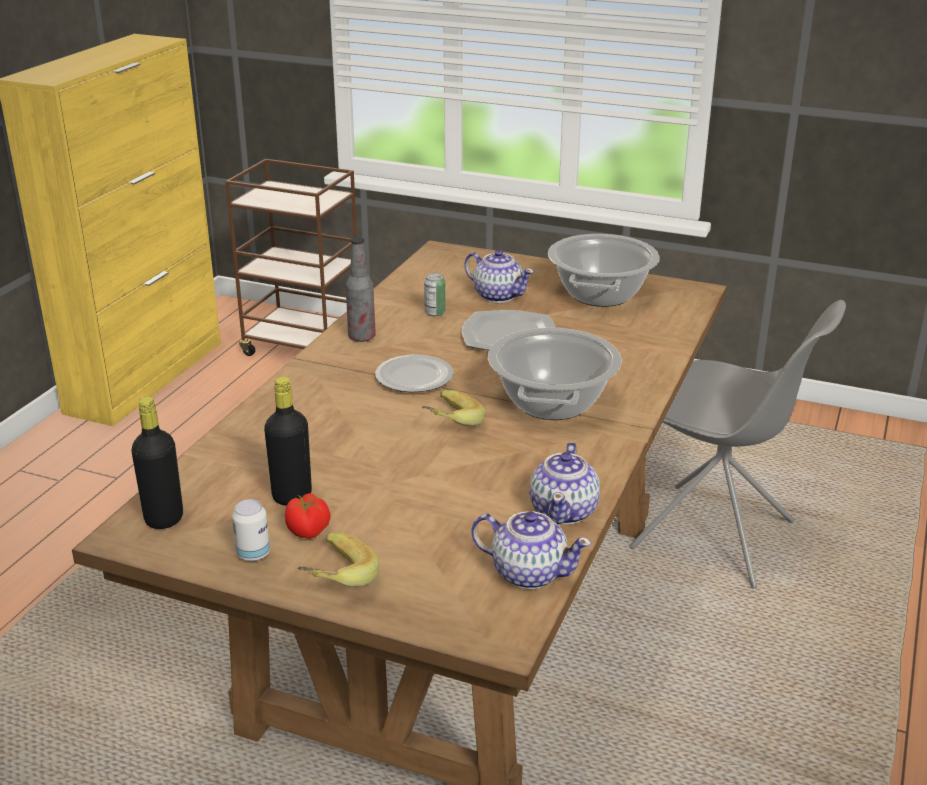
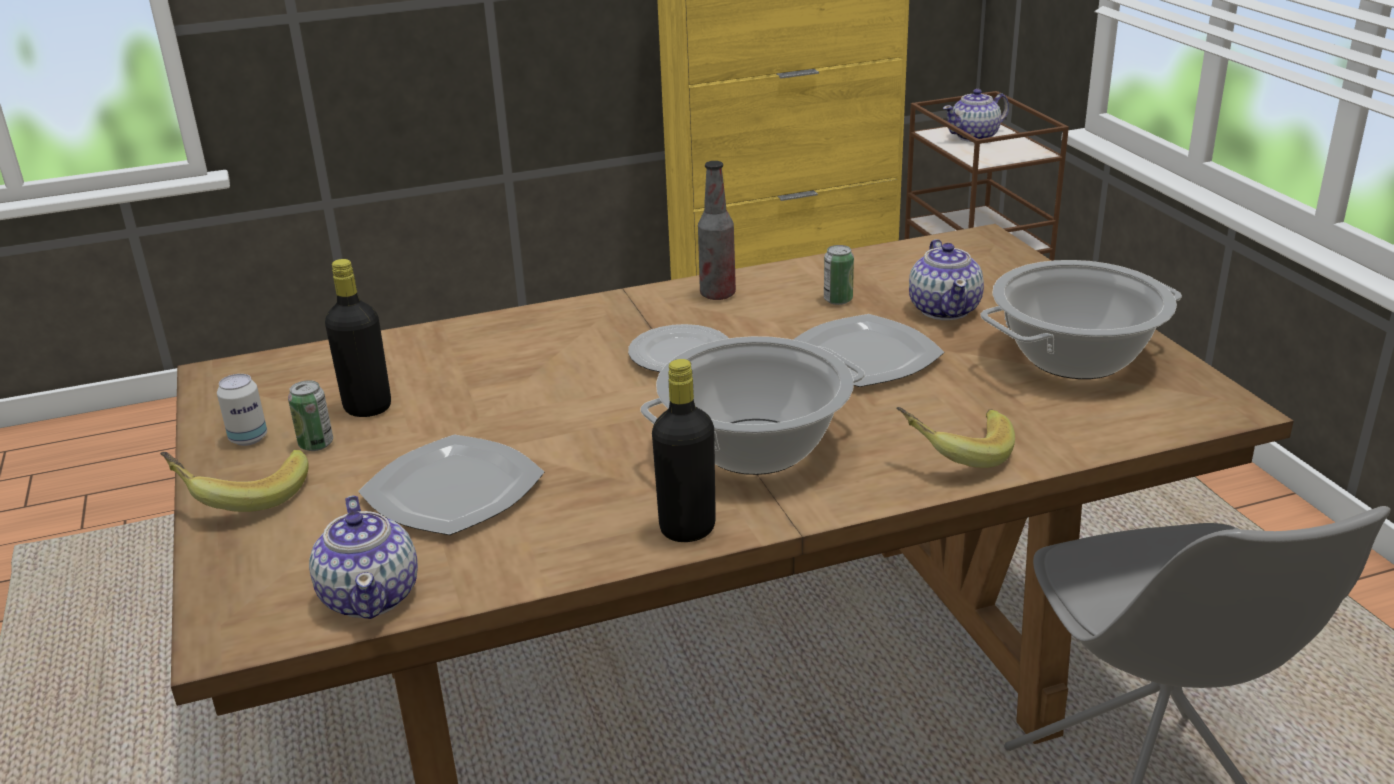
camera: 50 degrees right, 0 degrees up
(164, 519) = (263, 375): black bottle -> black bottle (687, 529)
(309, 531) = (316, 444): tomato -> can
(446, 425) = (610, 414): banana -> banana (954, 453)
(450, 505) = (451, 490): none -> plate
(564, 511) = (526, 561): teapot -> teapot (975, 137)

